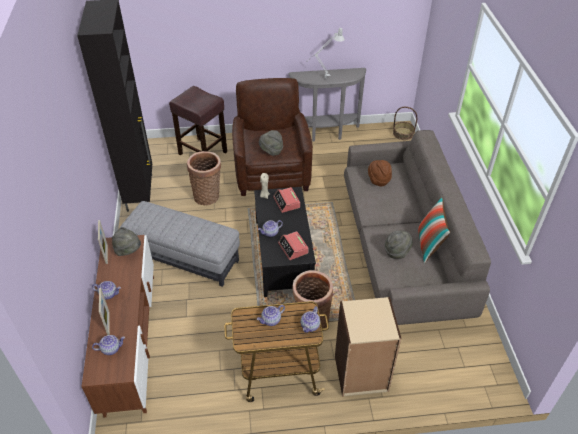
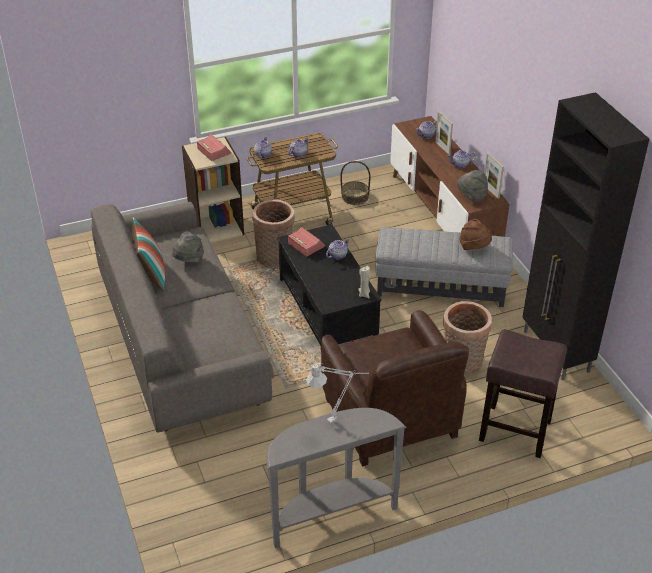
camera: 165 degrees right, 5 degrees down
(271, 151) = (382, 346): grey hat -> none
(286, 202) = (333, 290): alarm clock -> alarm clock (214, 151)
(378, 180) = (220, 340): brown hat -> brown hat (474, 247)
(403, 133) = (189, 546): basket -> basket (355, 196)

